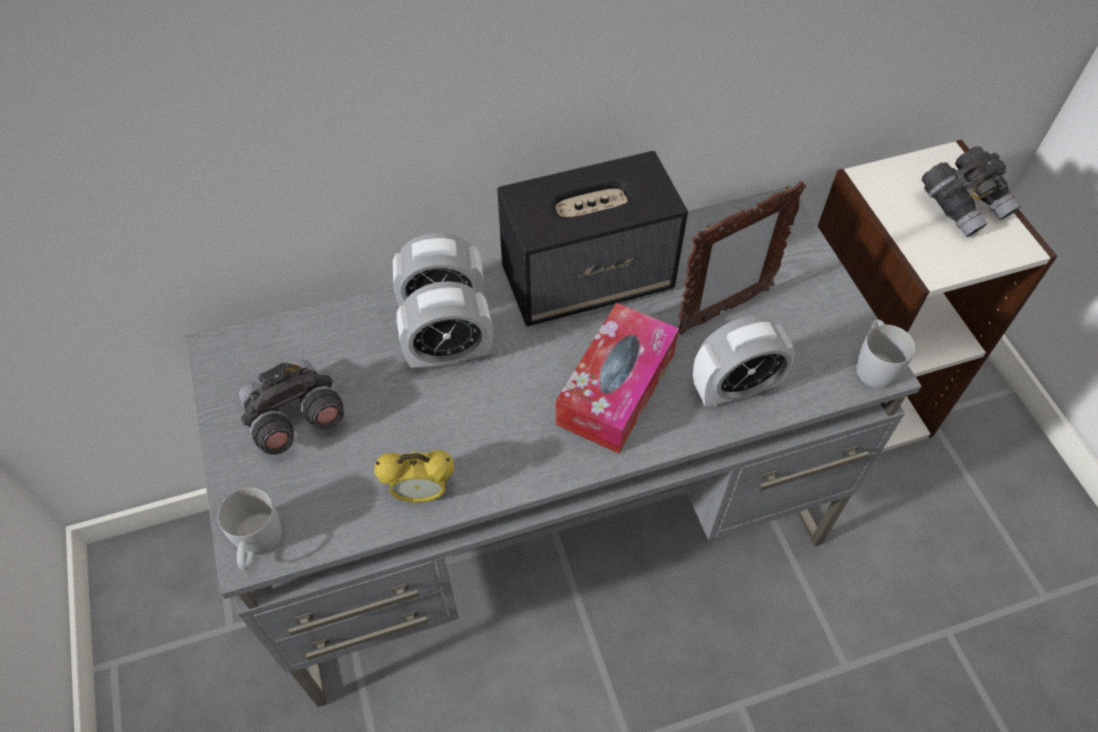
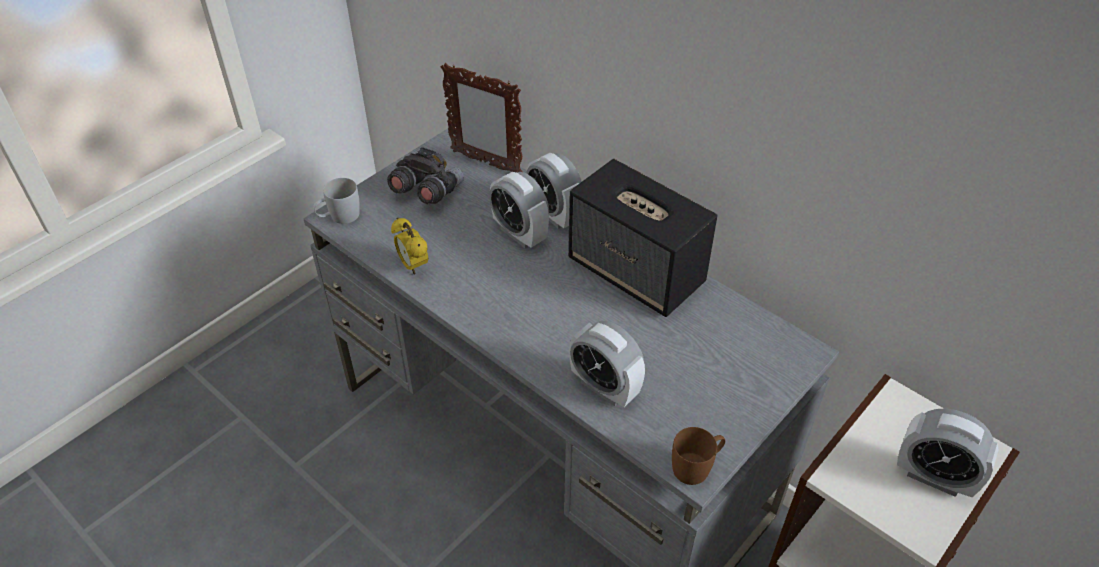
camera: 60 degrees right, 10 degrees down
(616, 388) = (556, 323): tissue box -> none
(723, 311) = (671, 355): picture frame -> picture frame (485, 162)
(873, 364) = (697, 466): white mug -> brown mug
(963, 205) = (933, 477): grey binoculars -> alarm clock

